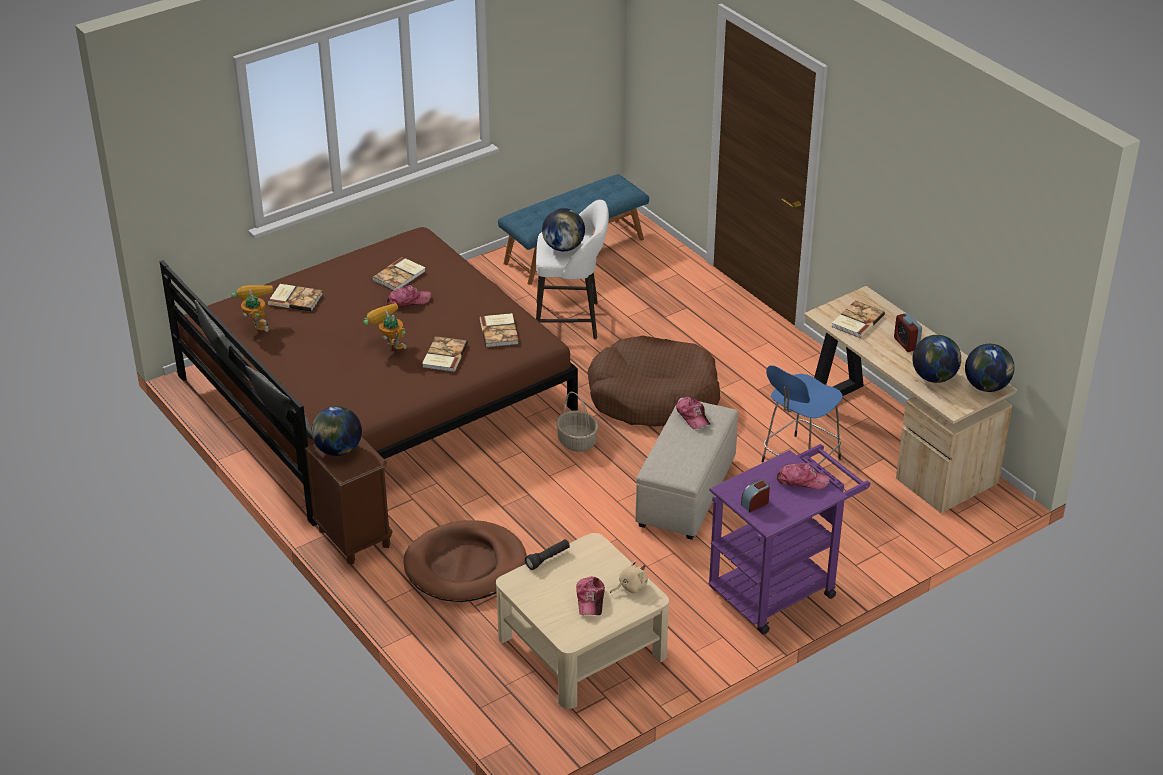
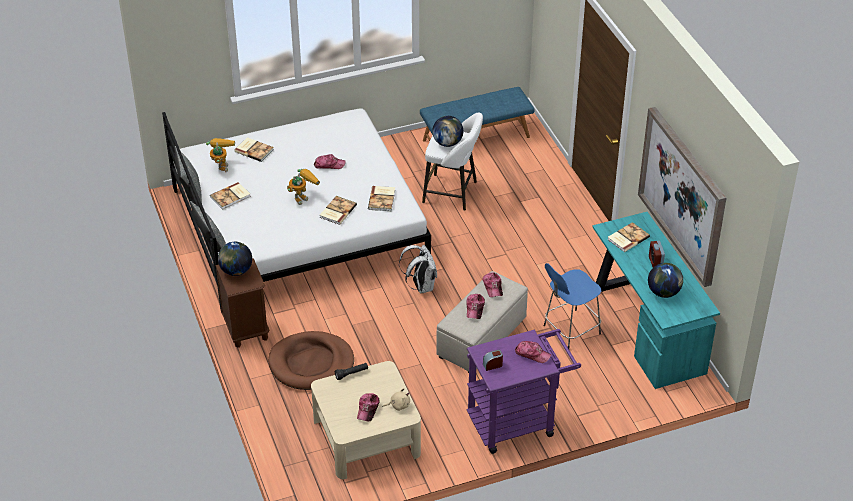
camera: 15 degrees right, 5 degrees up
(374, 392) = (297, 224): brown bed -> white bed
(388, 345) = (303, 196): toy robot -> toy robot turned 75 degrees clockwise
(400, 276) = (331, 144): book -> book (231, 197)
(576, 441) = (421, 286): basket -> white backpack
(653, 397) = (487, 262): brown dog bed -> none
(680, 447) = (475, 308): none -> cap
(896, 441) = (646, 328): beige desk -> turquoise desk
(932, 244) = (683, 195): none -> picture
(986, 386) = (698, 306): globe -> none

